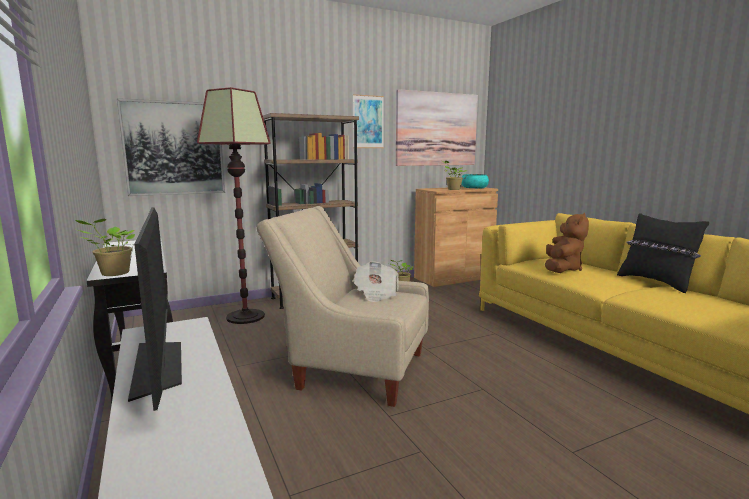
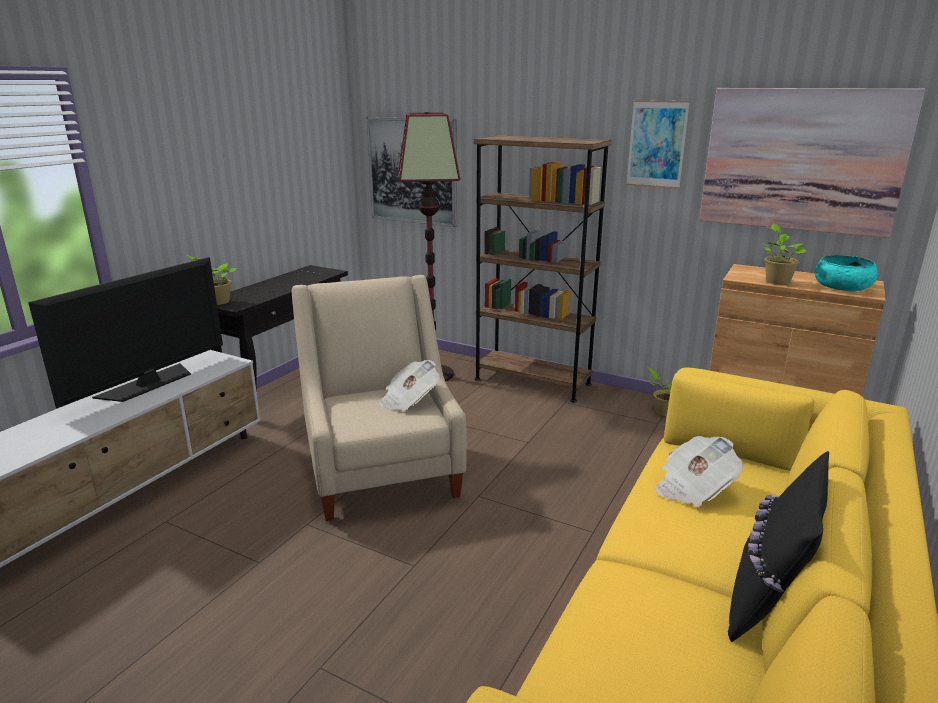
camera: 55 degrees right, 10 degrees up
(562, 269) = (693, 488): brown plush toy -> newspaper

